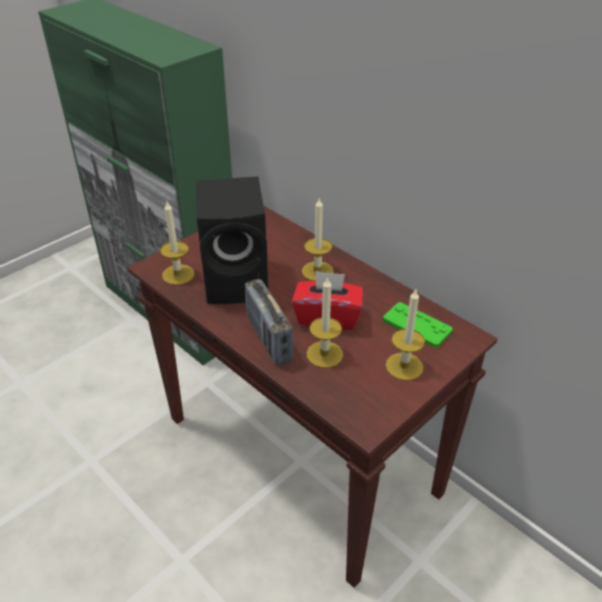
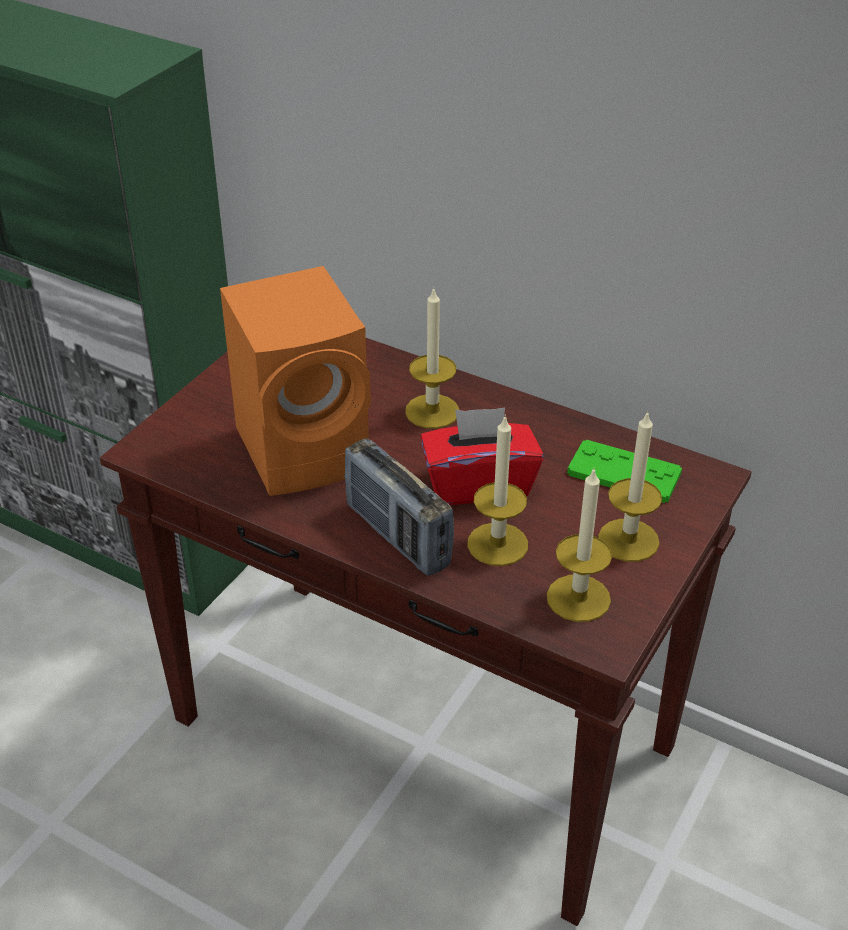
camera: 15 degrees left, 0 degrees up
(178, 274) = (197, 455): candle -> candle (578, 598)
(239, 281) = (307, 449): black speaker -> orange speaker

